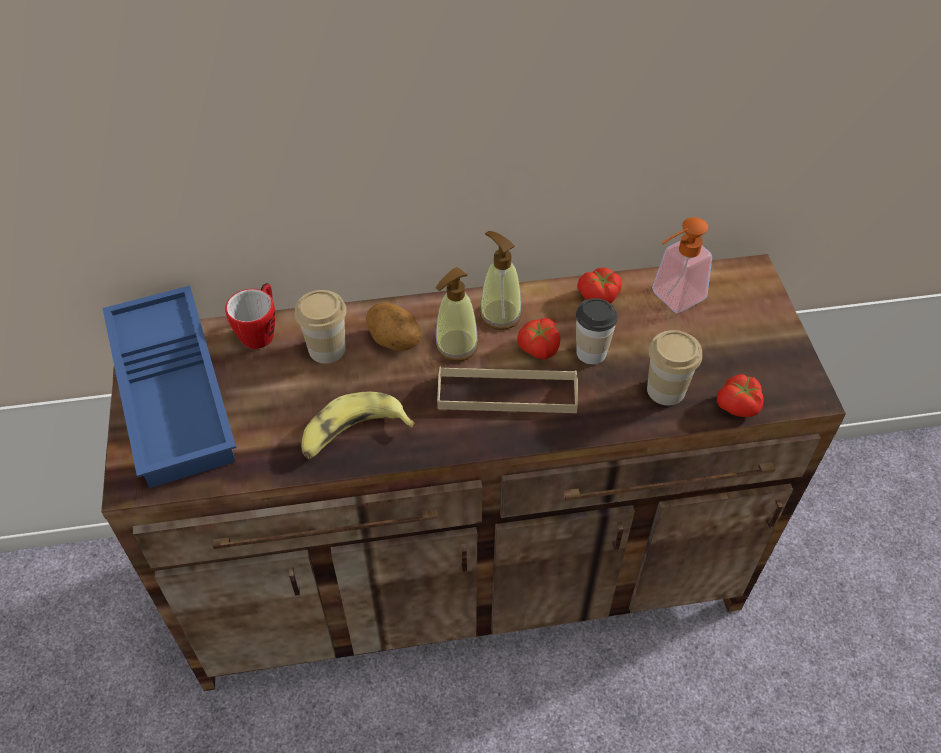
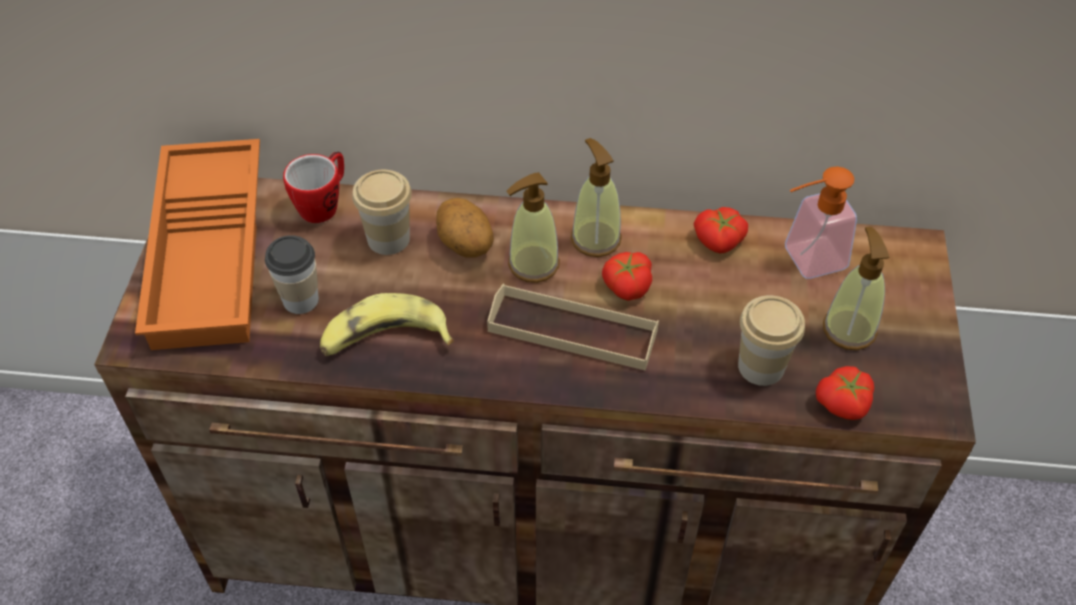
camera: 15 degrees right, 0 degrees up
(176, 393) = (213, 253): blue tray -> orange tray
(591, 352) = (687, 304): cup -> cup (300, 299)
(723, 346) = (849, 329): none -> soap dispenser

